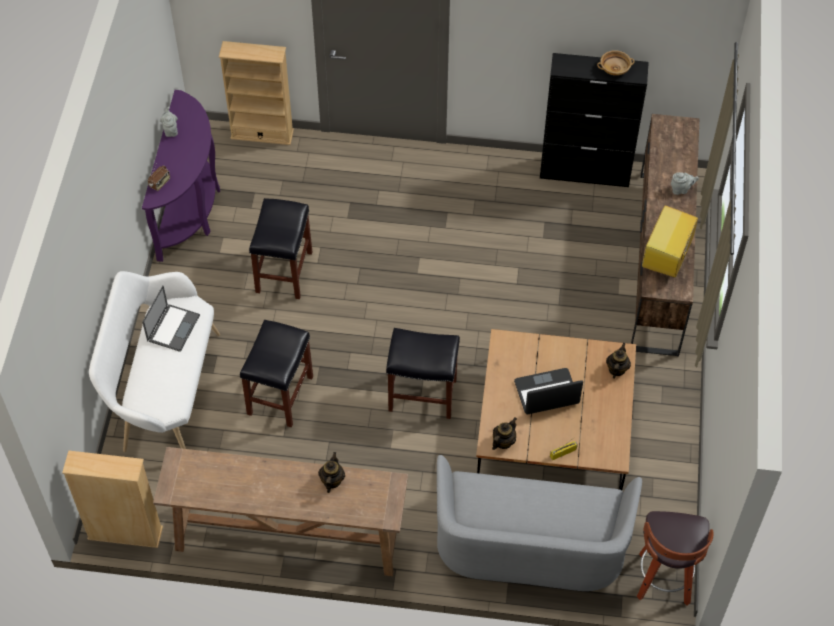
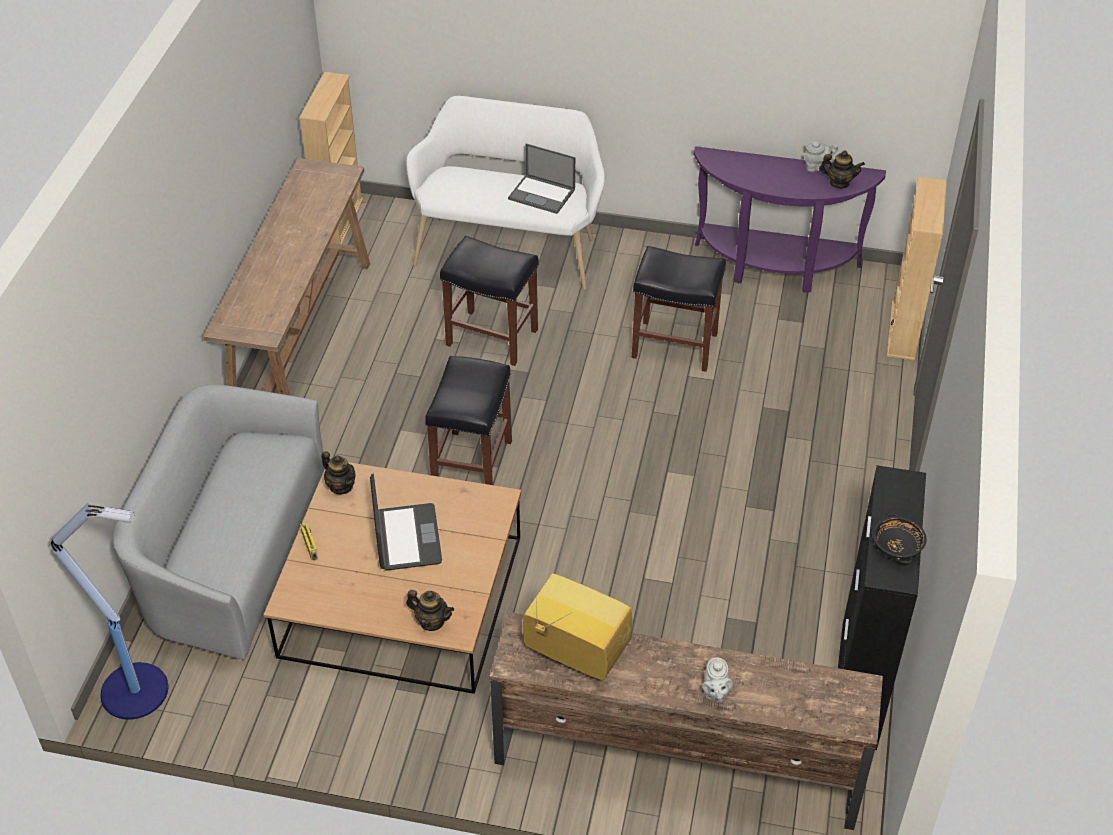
camera: 95 degrees right, 10 degrees down
(160, 183) = (731, 159): radio -> none
(332, 481) = (285, 285): teapot -> teapot (839, 183)
(615, 68) = (897, 547): beige bowl -> black bowl
(664, 580) = (137, 691): stool -> floor lamp

